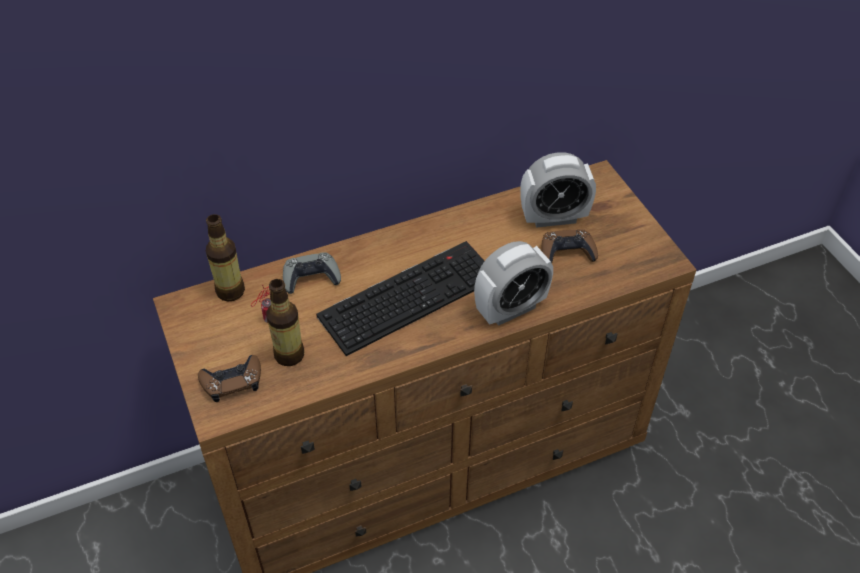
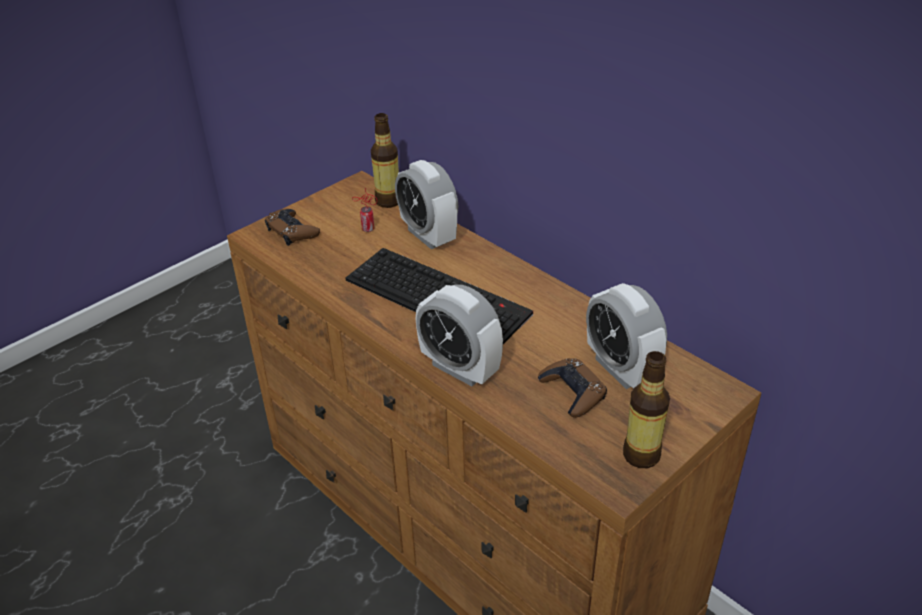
camera: 70 degrees right, 10 degrees down
(289, 355) = (333, 250): bottle -> bottle (641, 455)
(311, 277) = (428, 235): grey game controller -> alarm clock

